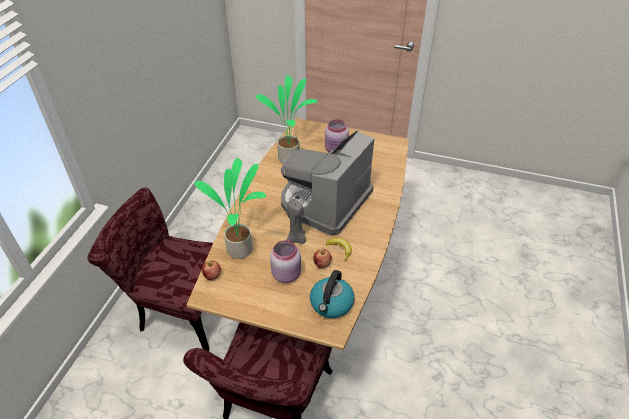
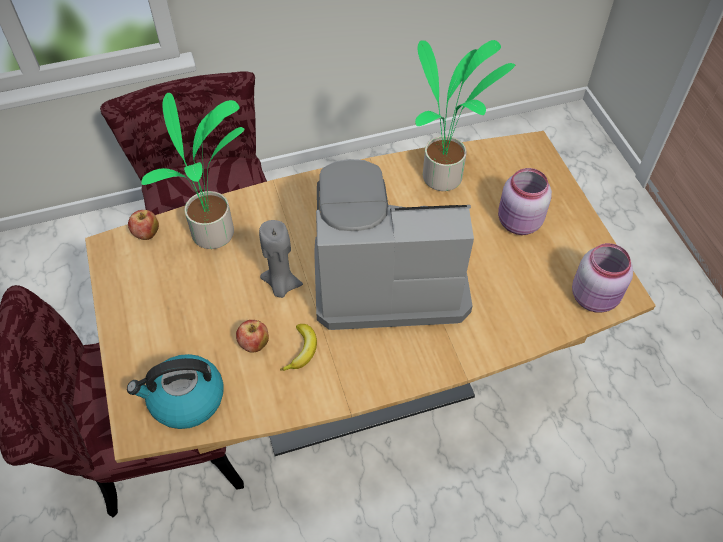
camera: 55 degrees right, 10 degrees up
(287, 274) = (206, 313): pink jar -> pink jar (595, 297)

